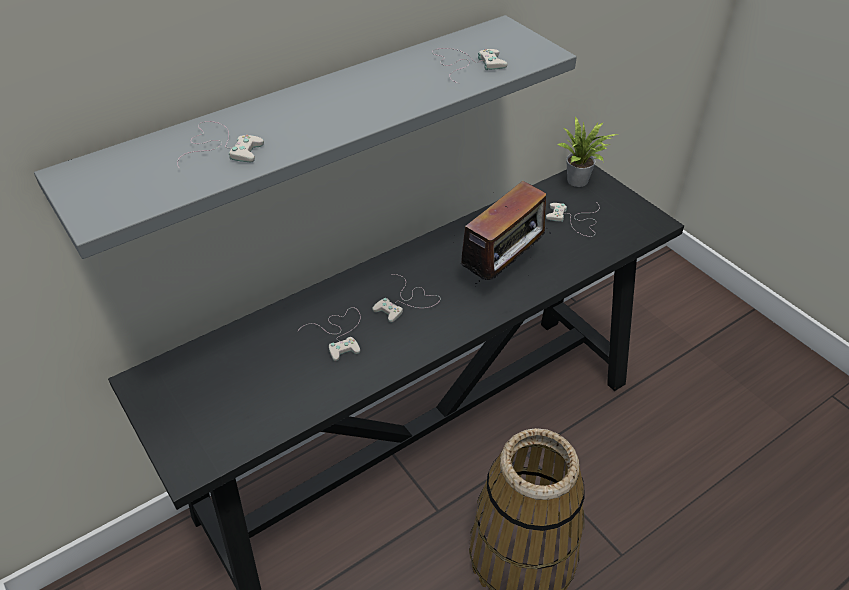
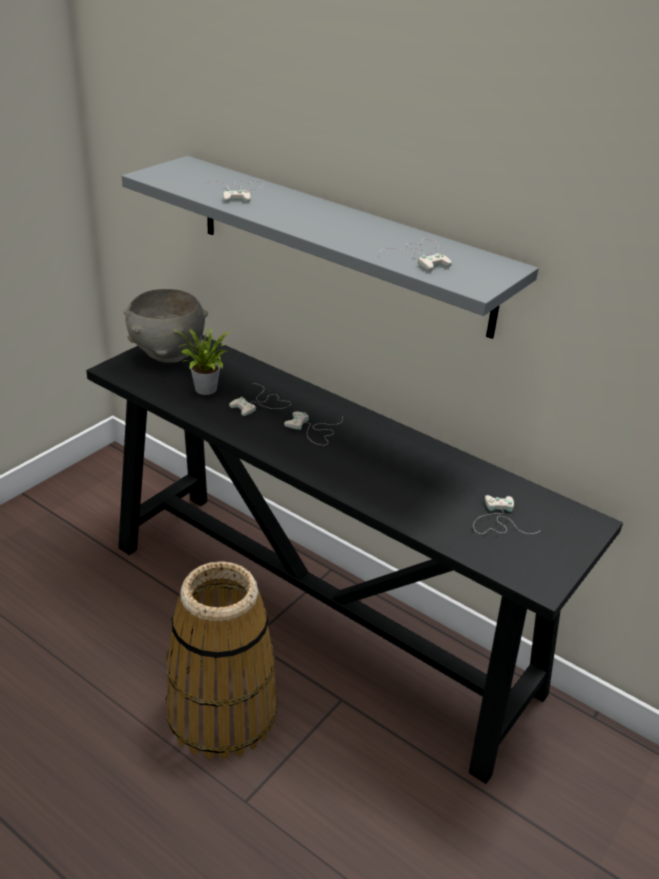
camera: 70 degrees right, 10 degrees down
(185, 403) = (167, 355): none -> grey bowl
(503, 269) = (388, 479): radio -> none
(580, 181) = (573, 519): potted plant -> potted plant (205, 390)

